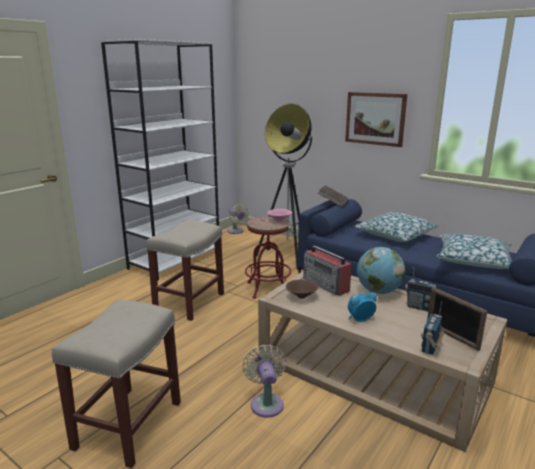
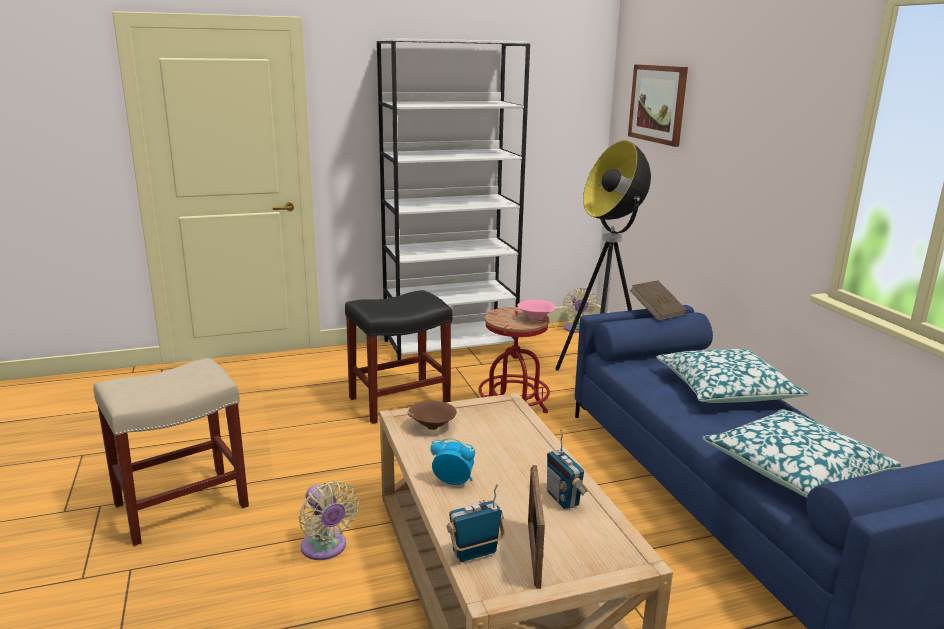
camera: 35 degrees right, 0 degrees up
(189, 301) = (400, 401): beige stool -> black stool
(266, 402) = (325, 548): beige fan -> beige fan turned 120 degrees clockwise
(326, 285) = (487, 423): radio -> none
(375, 118) = (766, 180): picture -> picture (658, 104)
(378, 291) = (541, 457): globe -> none

